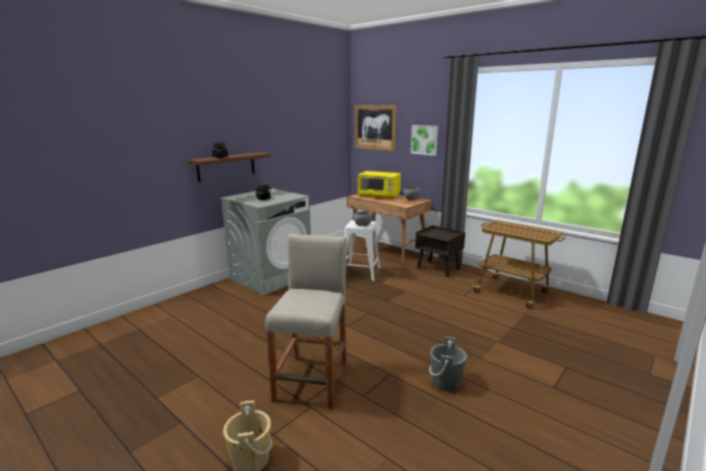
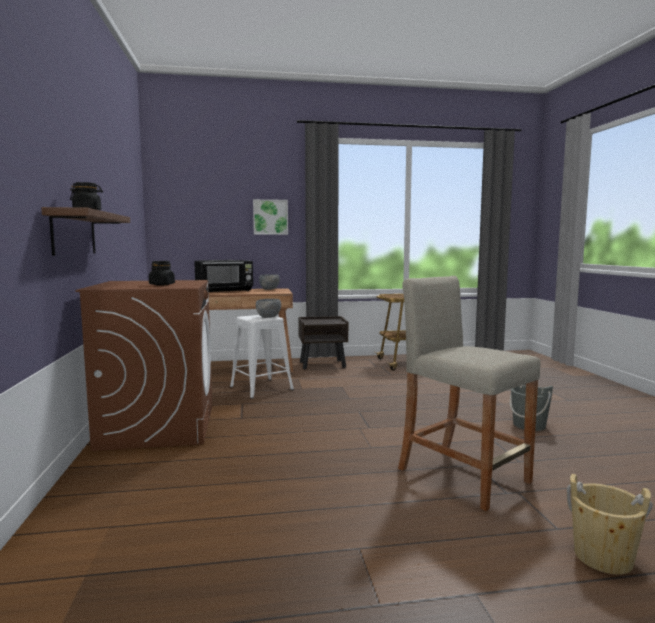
camera: 50 degrees left, 10 degrees down
(271, 277) = (158, 426): grey washing machine -> brown washing machine
(375, 127) = (191, 204): picture -> none
(379, 196) = (225, 291): yellow microwave -> black microwave

